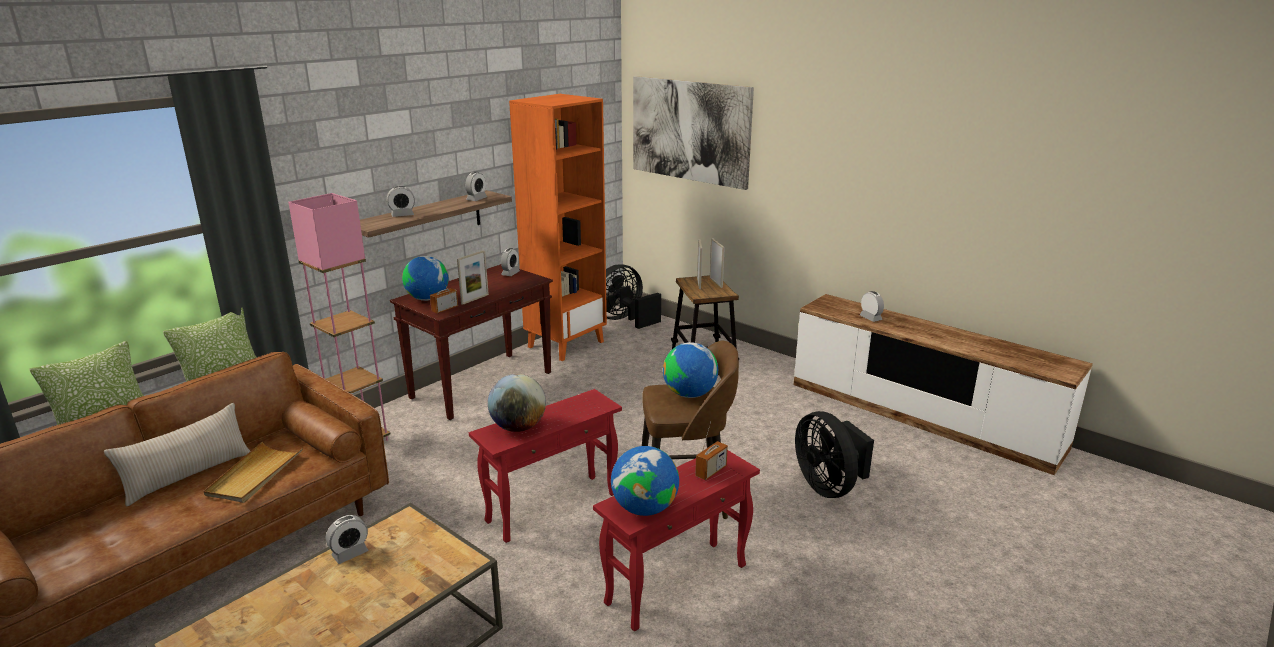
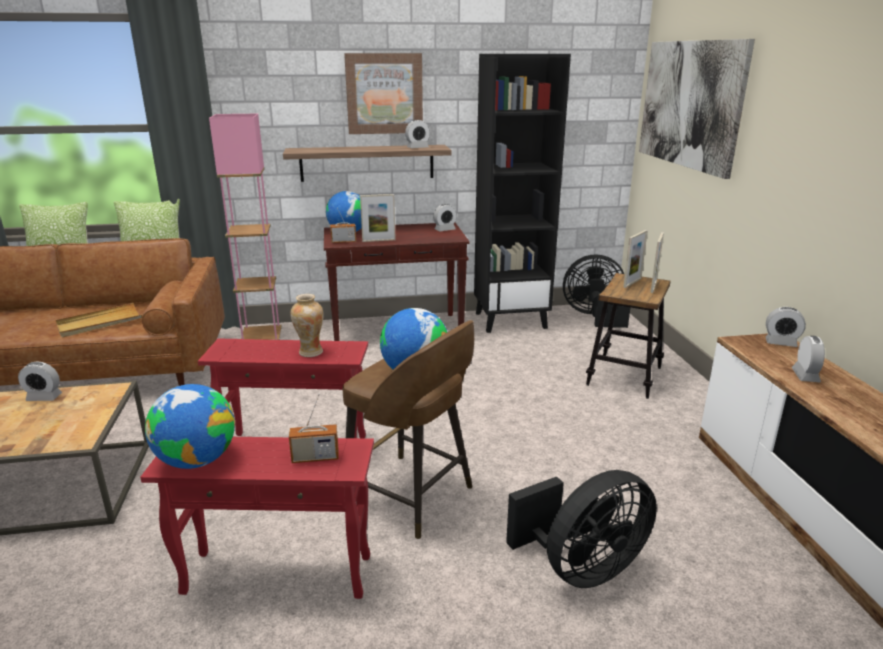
camera: 40 degrees right, 0 degrees up
(188, 475) = (78, 310): beige pillow -> none
(402, 215) = (335, 149): alarm clock -> alarm clock (780, 343)
(432, 150) = (384, 94): none -> picture
(518, 427) = (254, 348): globe -> none
(566, 344) = (511, 320): orange bookcase -> black bookcase
(569, 412) = (310, 352): none -> vase
(828, 486) = (582, 568): black fan -> black fan turned 135 degrees counterclockwise

